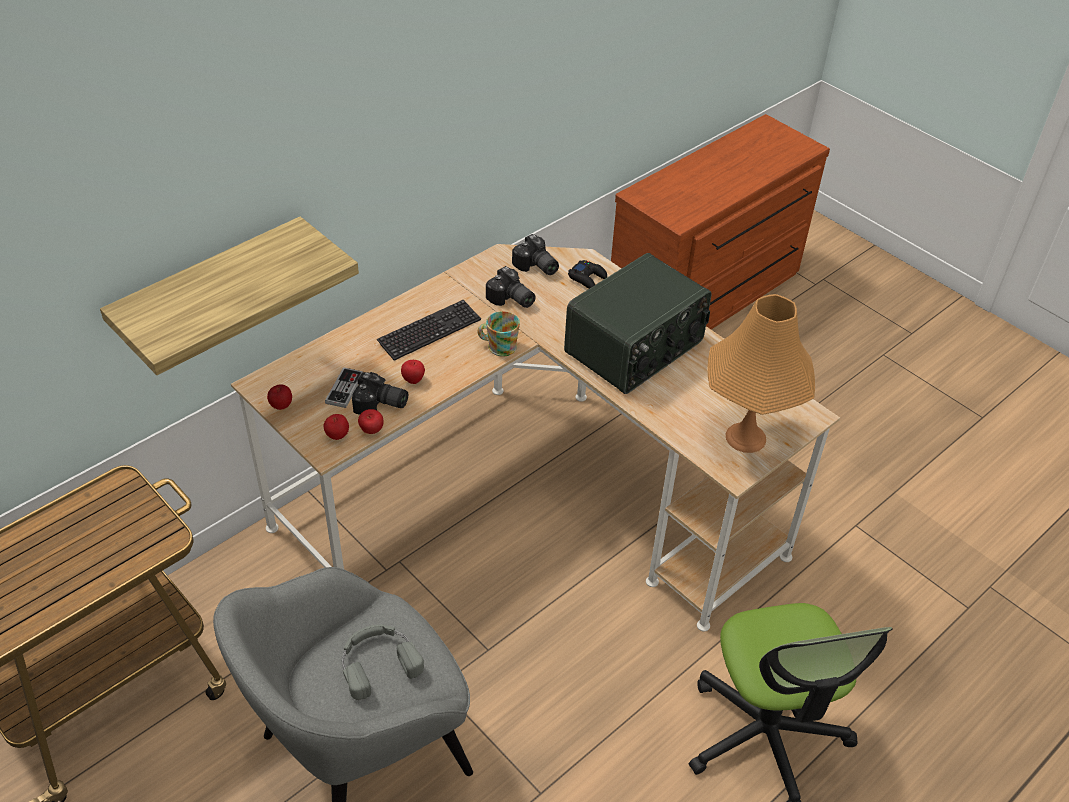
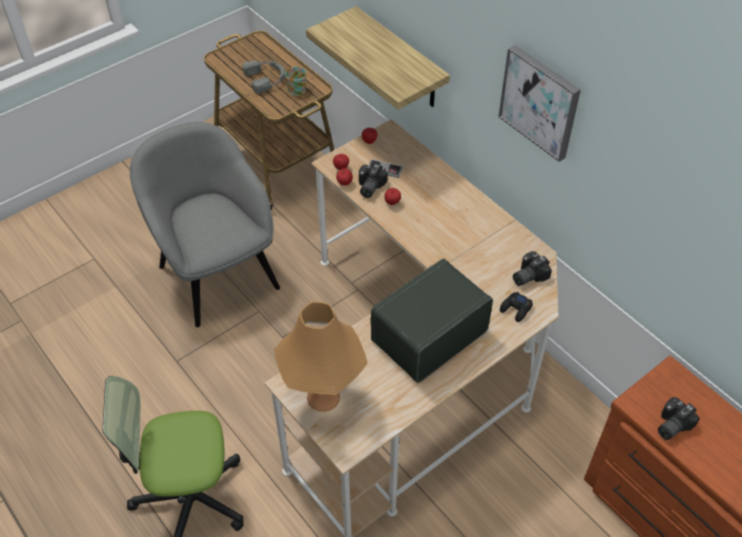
camera: 95 degrees right, 5 degrees up
(377, 661) = (211, 226): grey headphones -> grey headphones (266, 78)
(429, 331) = (444, 211): keyboard -> none
(430, 106) = (540, 102): none -> picture
(498, 346) = (428, 249): mug -> mug (297, 88)
(511, 300) = (483, 258): camera -> camera (670, 424)
(636, 348) = (428, 334): radio -> radio turned 90 degrees clockwise

